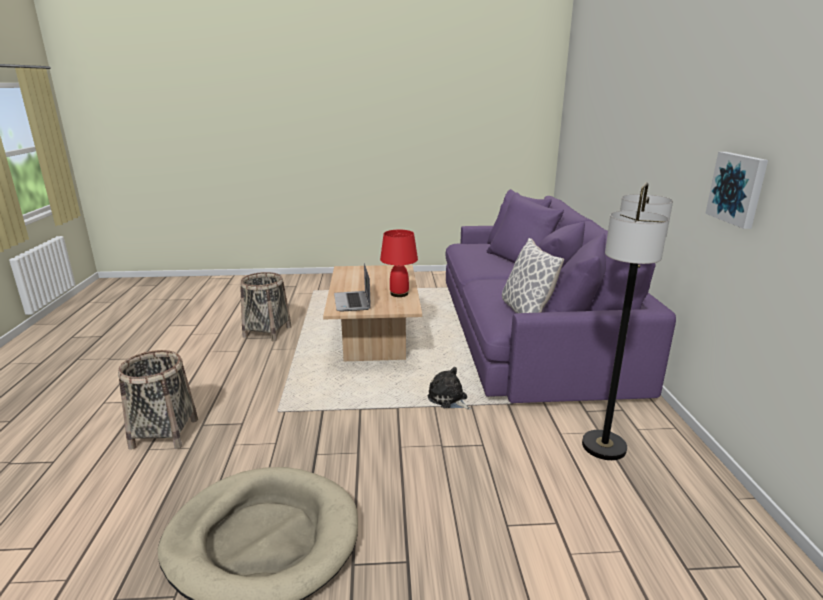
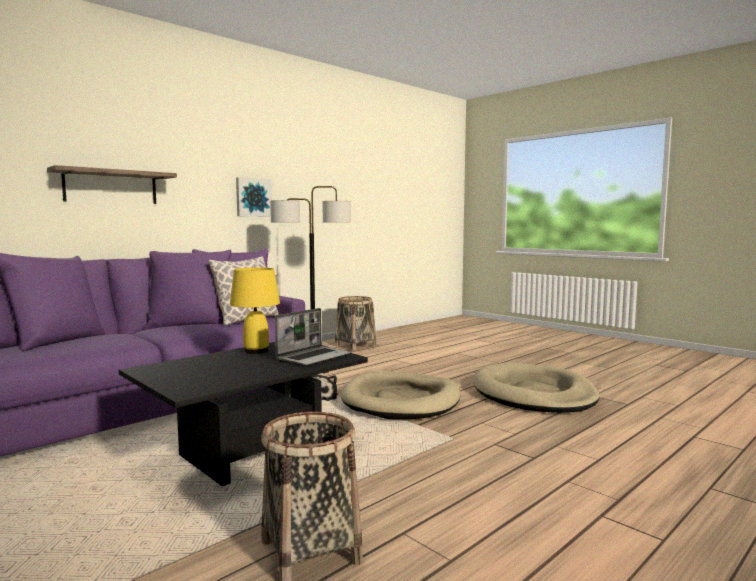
camera: 130 degrees left, 15 degrees down
(165, 433) = (577, 465): basket -> basket (355, 346)
(374, 344) = (251, 453): beige coffee table -> black coffee table
(381, 433) = (401, 400): none -> beige dog bed
(399, 294) = (256, 351): red table lamp -> yellow table lamp
(635, 153) = (111, 187): none -> shelf

